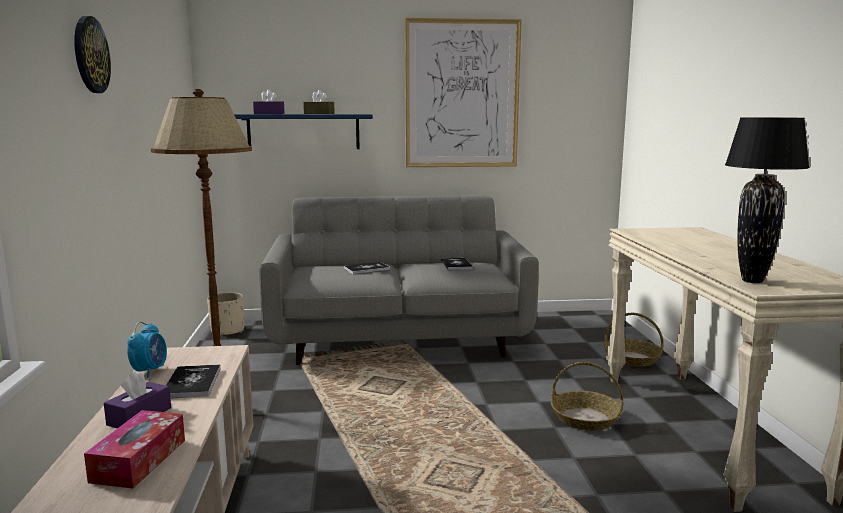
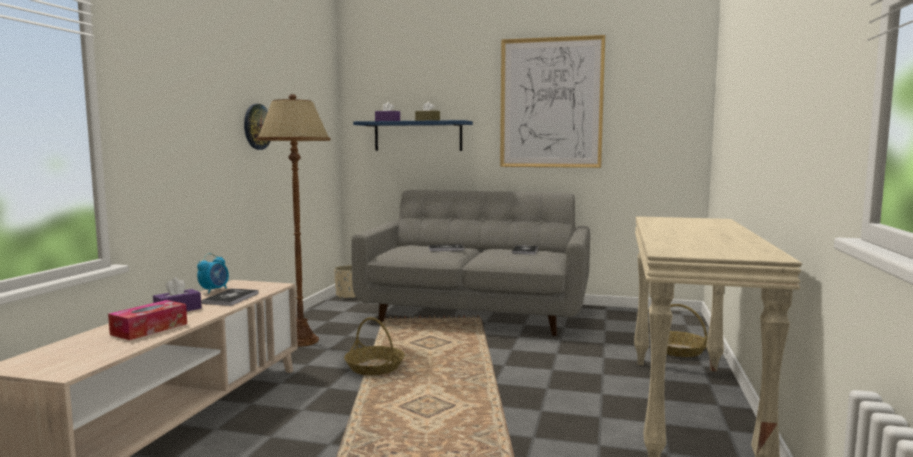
camera: 20 degrees right, 5 degrees down
(90, 55) = (212, 70): wall clock -> wall clock (257, 126)
(585, 418) = (582, 386): basket -> basket (375, 367)
(752, 281) = (672, 248): black table lamp -> none

